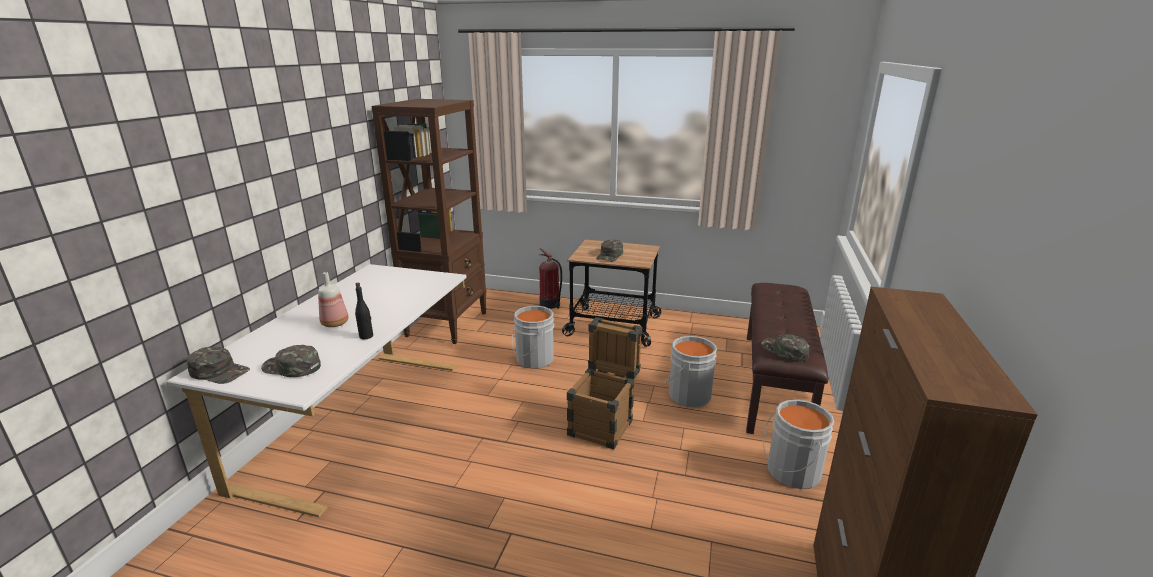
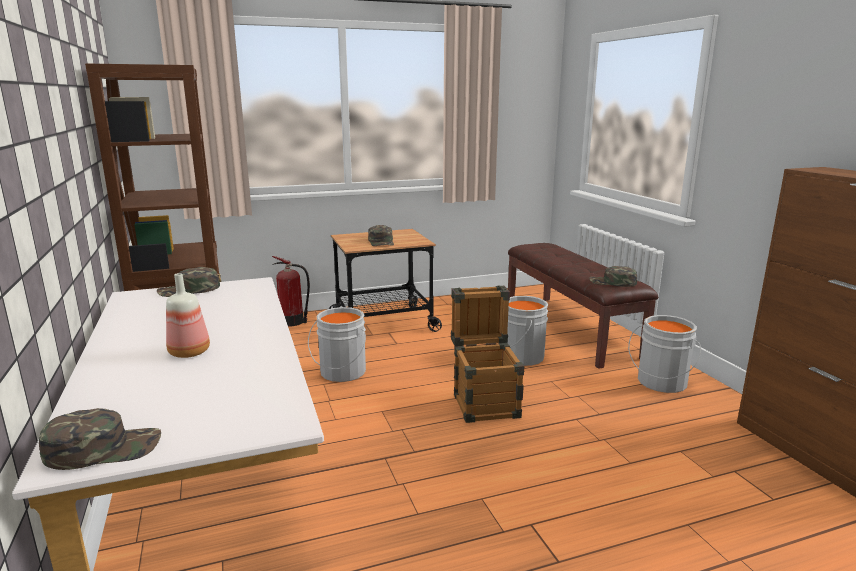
camera: 35 degrees left, 5 degrees down
(291, 367) = (220, 407): green cap -> green cap (189, 290)
(366, 336) = (263, 352): black bottle -> none

